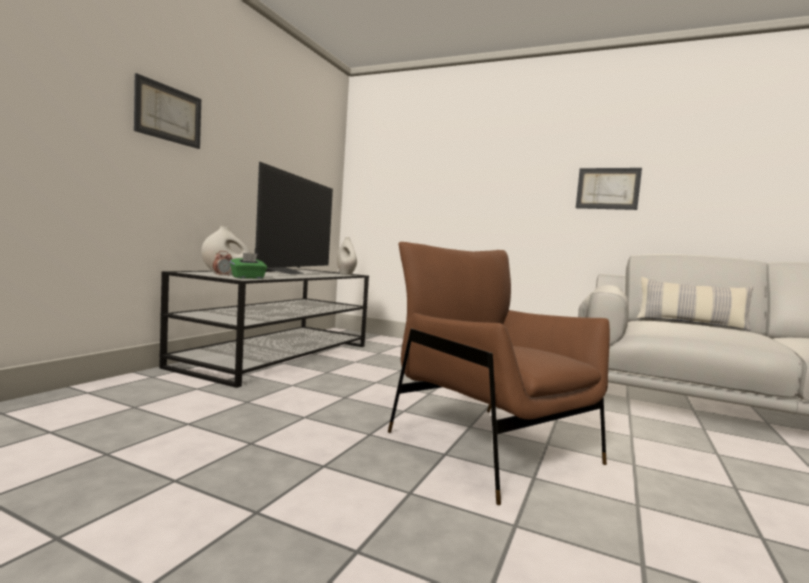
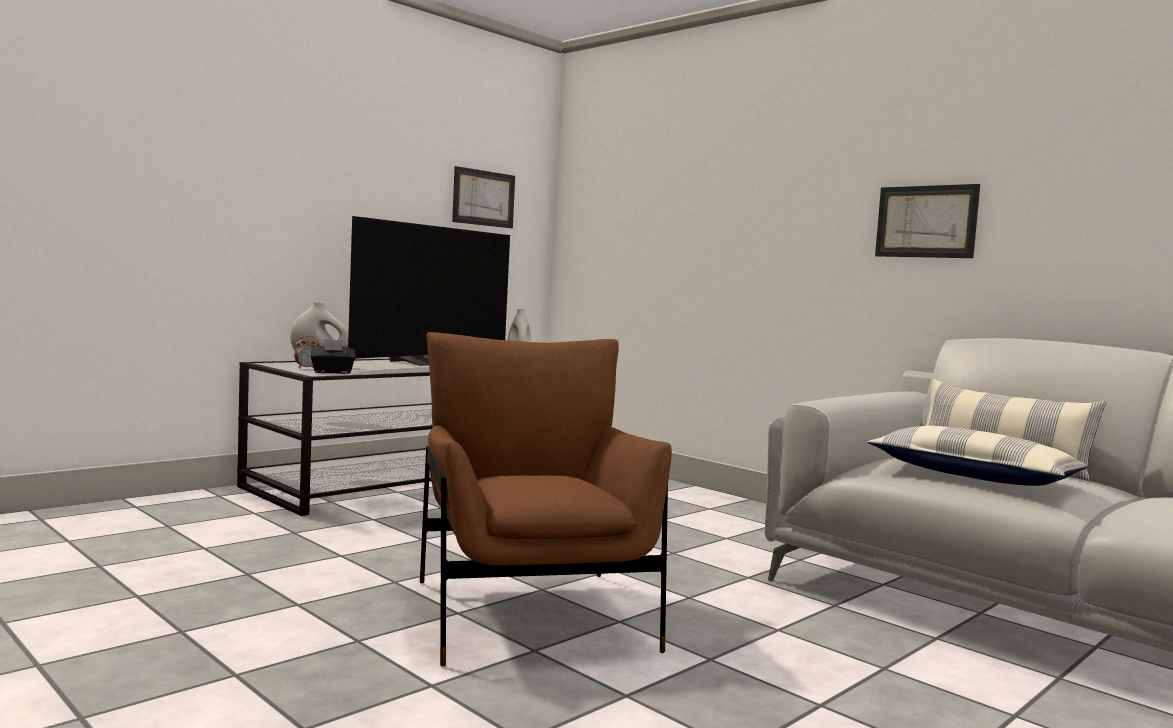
camera: 20 degrees right, 0 degrees up
(168, 114) = (251, 161): picture -> picture (483, 198)
(248, 278) = (332, 372): green tissue box -> black tissue box
(707, 331) = (972, 475): none -> pillow

